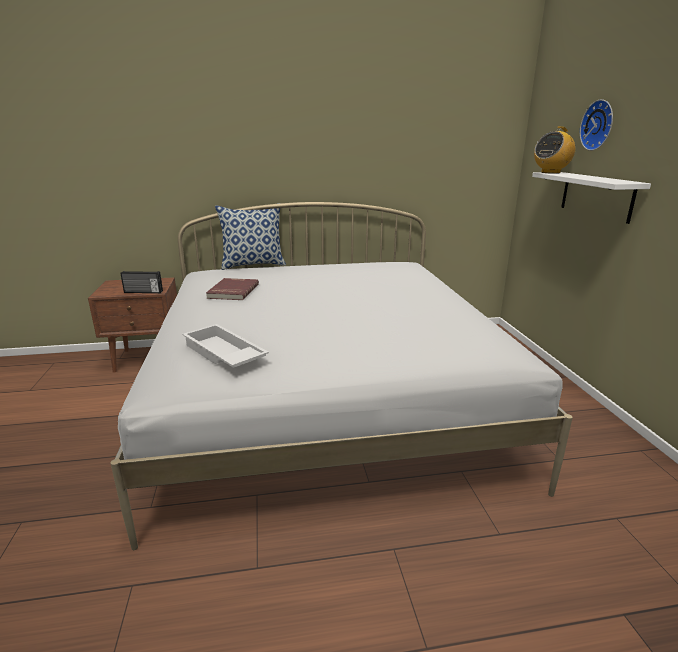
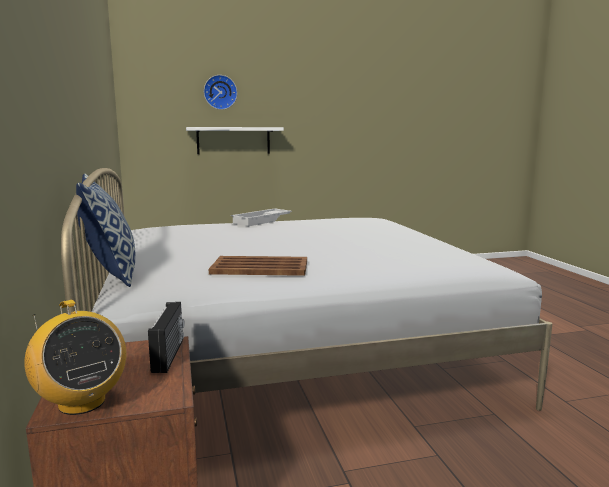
camera: 95 degrees left, 10 degrees down
(223, 354) = (436, 256): white tray -> white tray (262, 221)
(232, 291) = (261, 267): red book -> brown tray
(550, 172) = (196, 126): radio -> radio (81, 402)

